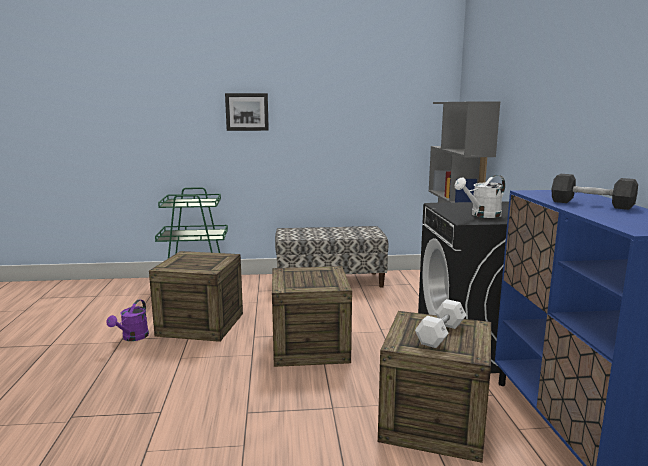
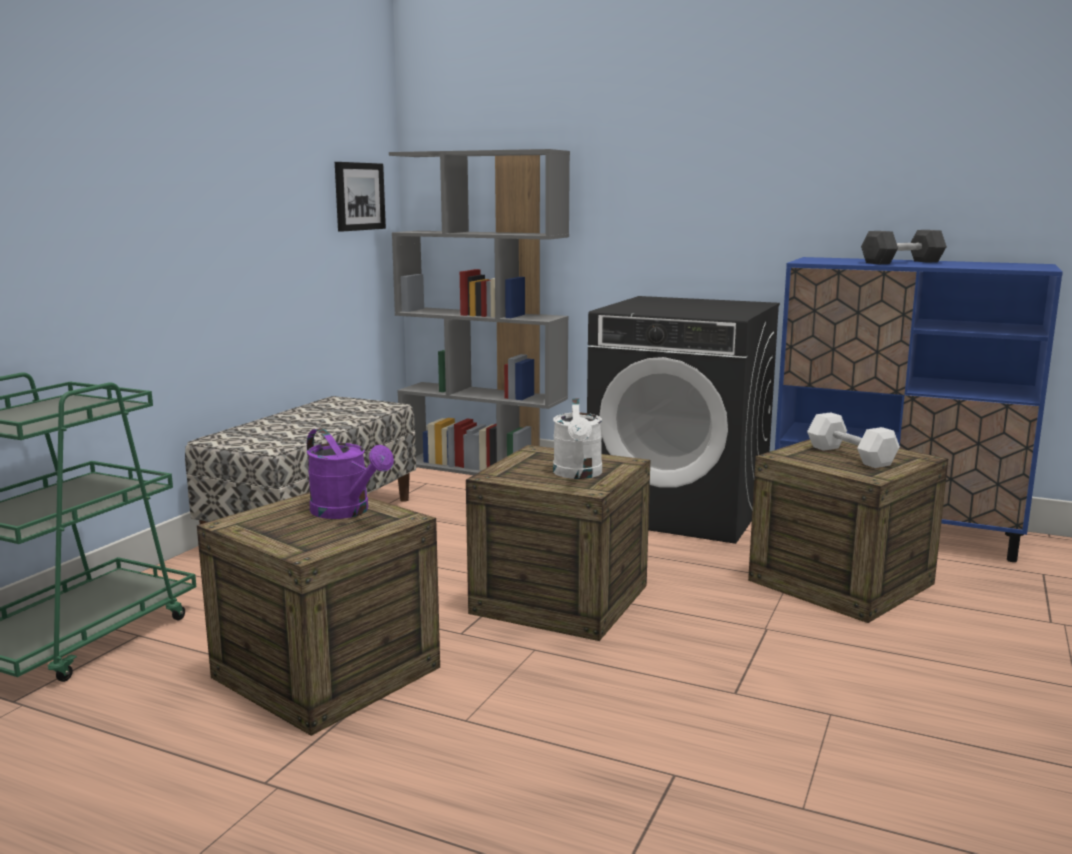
camera: 60 degrees left, 0 degrees up
(132, 338) = (279, 766): purple watering can -> purple watering can (347, 512)
(247, 112) = (95, 161): picture -> picture (358, 196)
(482, 215) = (707, 310): white watering can -> white watering can (578, 474)

